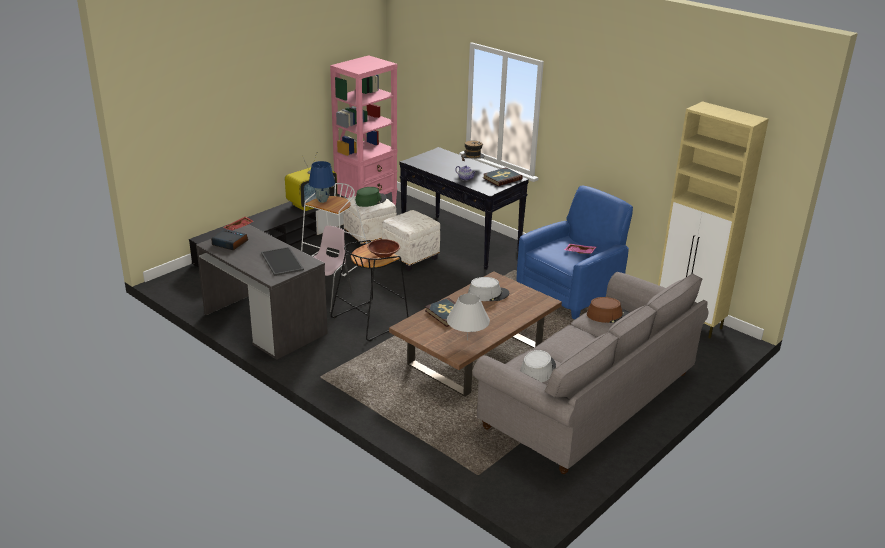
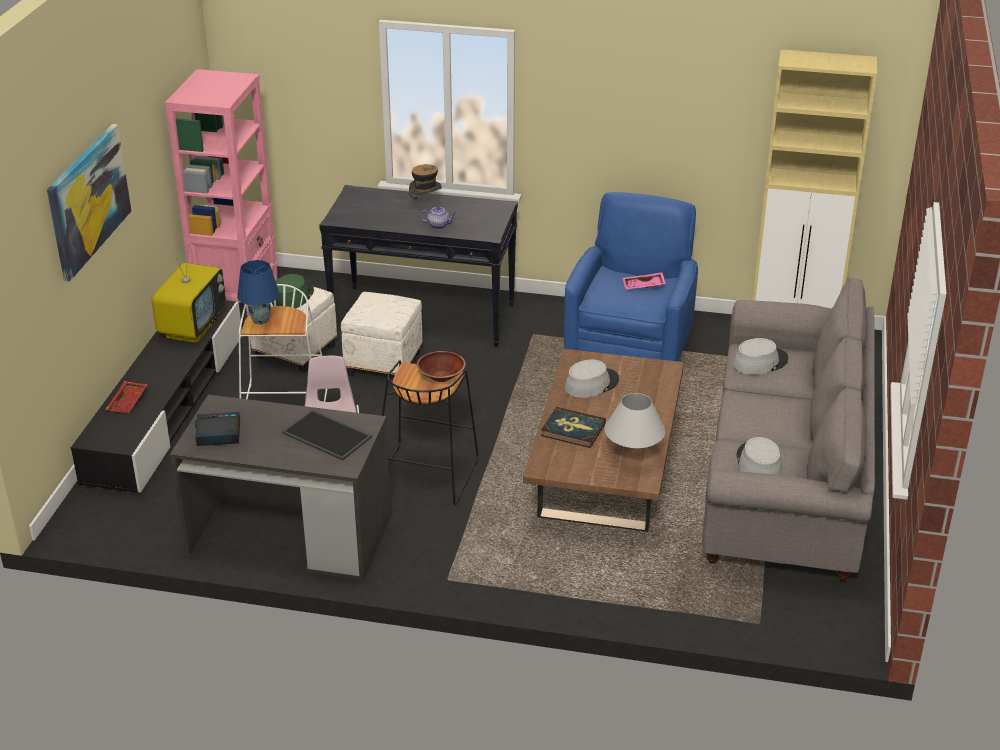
camera: 30 degrees left, 5 degrees up
(240, 100) = (88, 200): none -> picture
(502, 178) = (484, 211): book -> none
(608, 315) = (760, 362): brown hat -> grey hat

